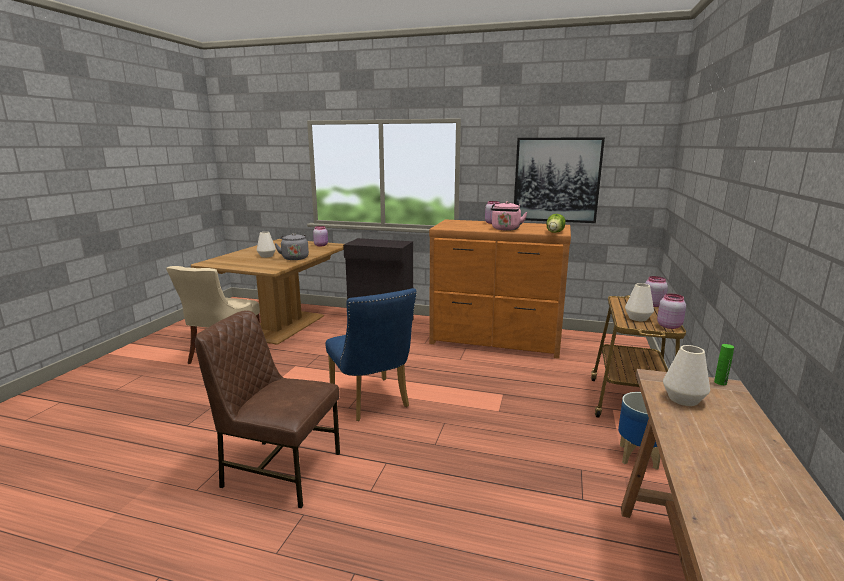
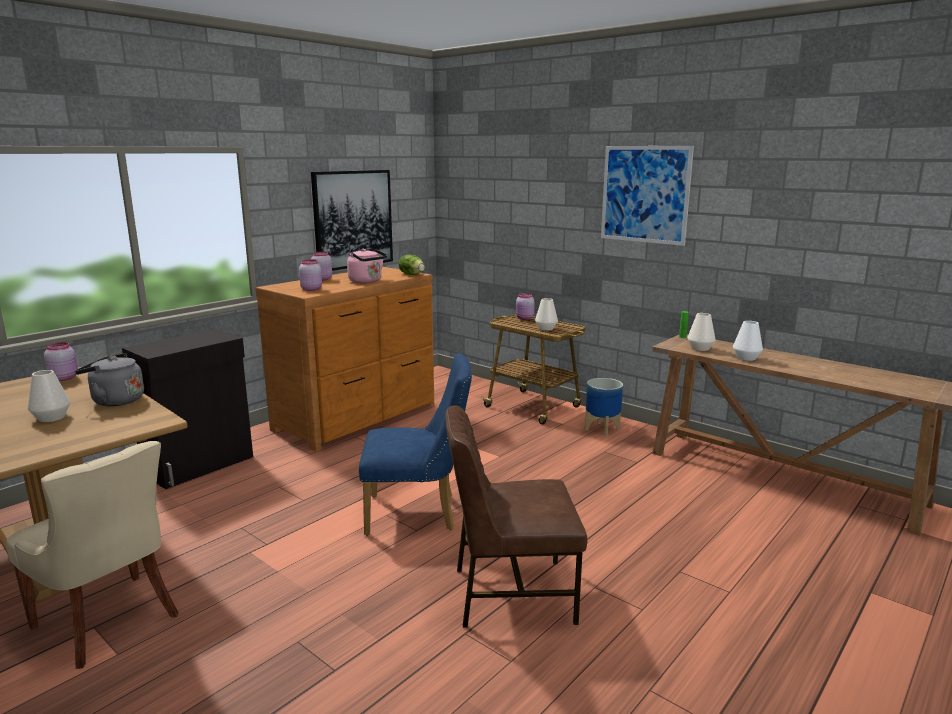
camera: 65 degrees left, 0 degrees up
(280, 470) = (511, 593): brown chair -> brown chair turned 45 degrees clockwise
(669, 326) = (570, 326): pink jar -> pink jar (311, 289)
(697, 439) = (746, 358): none -> white vase
(762, 164) = (645, 194): none -> picture

